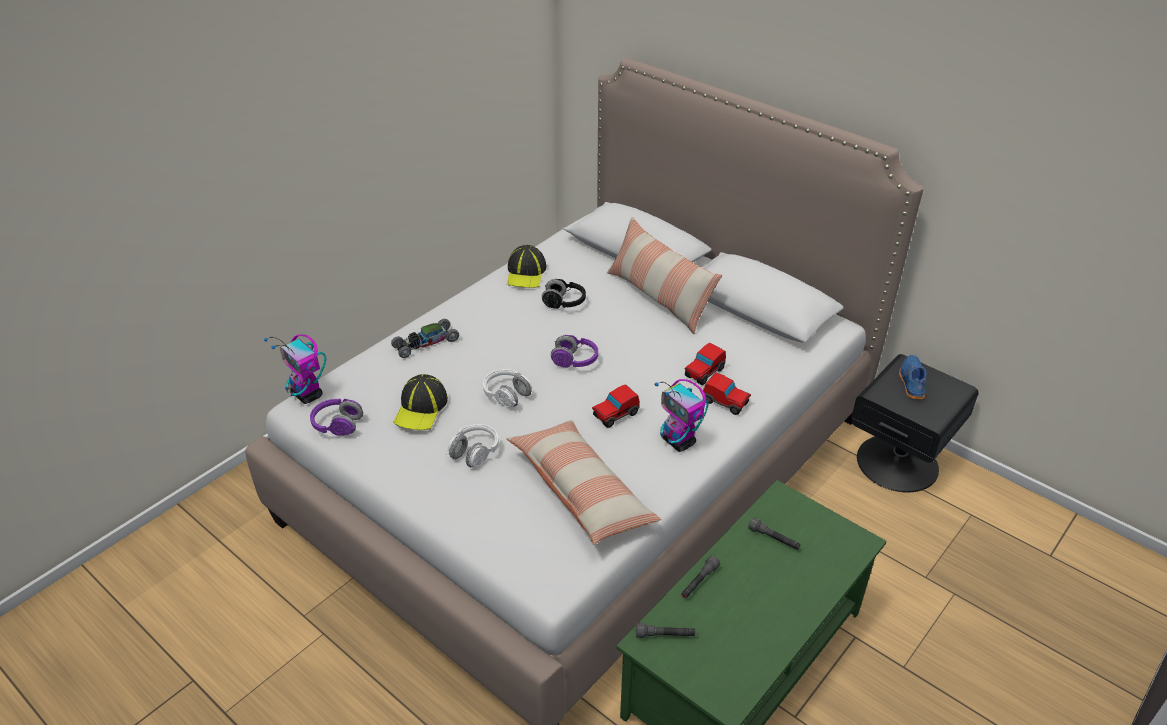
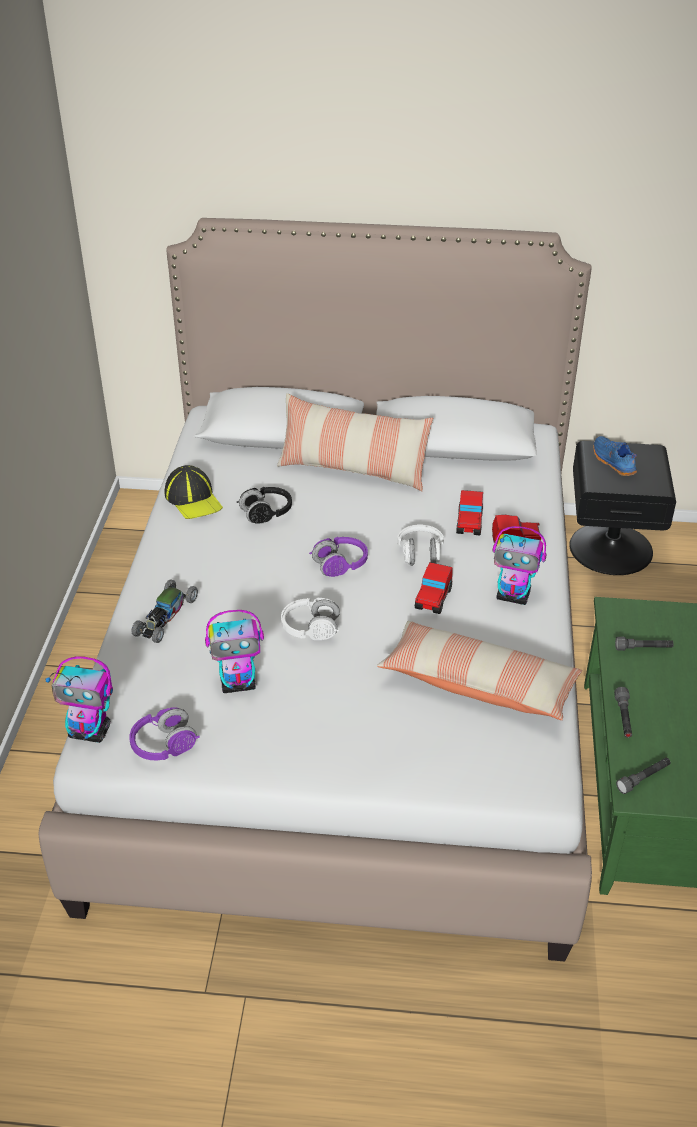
camera: 35 degrees left, 0 degrees up
(421, 408) = (238, 683): cap -> toy robot
(474, 452) = (339, 700): white headphones -> white headphones (420, 554)

